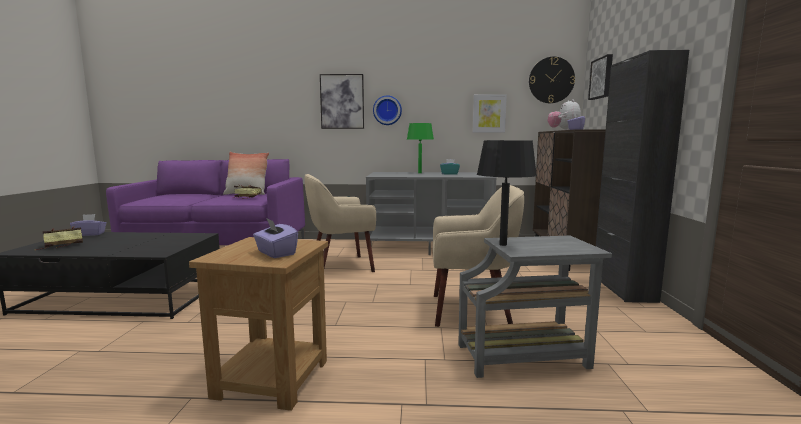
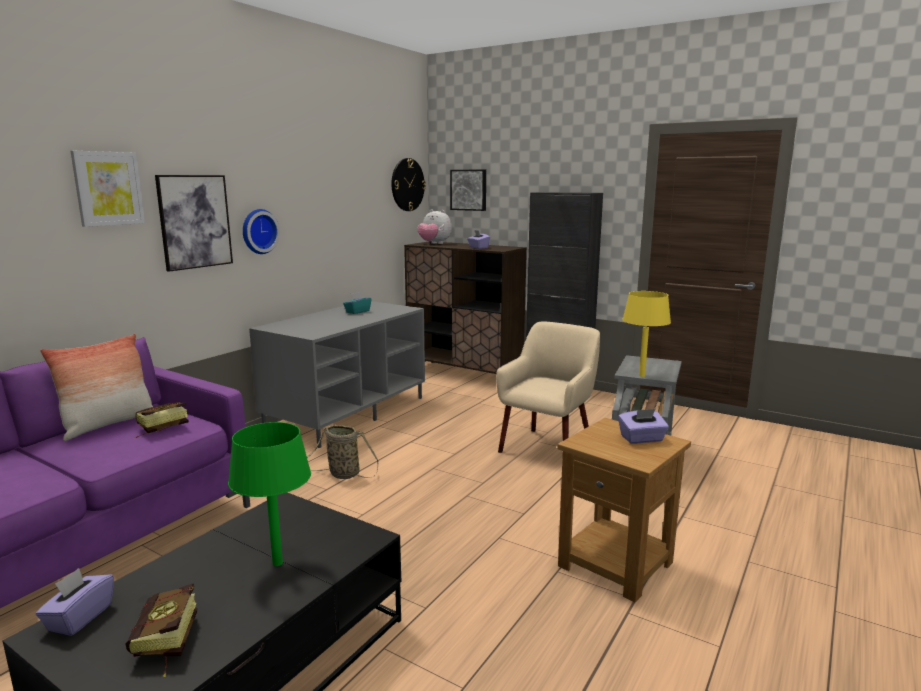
camera: 60 degrees left, 5 degrees up
(340, 266) = (342, 474): beige armchair -> basket
(420, 173) = (319, 317): green table lamp -> green table lamp (278, 563)
(489, 113) = (362, 227): picture -> picture (108, 188)
(503, 244) = (641, 375): black table lamp -> yellow table lamp

